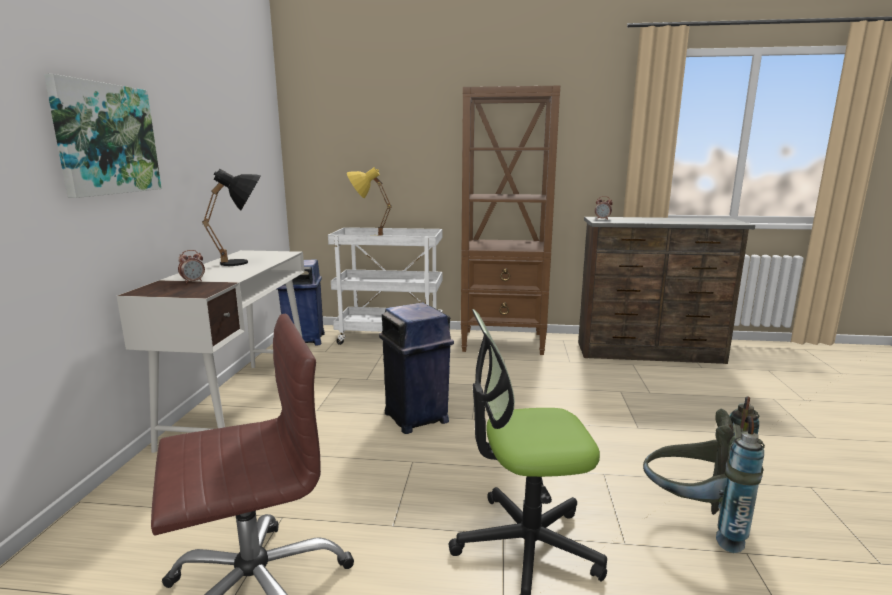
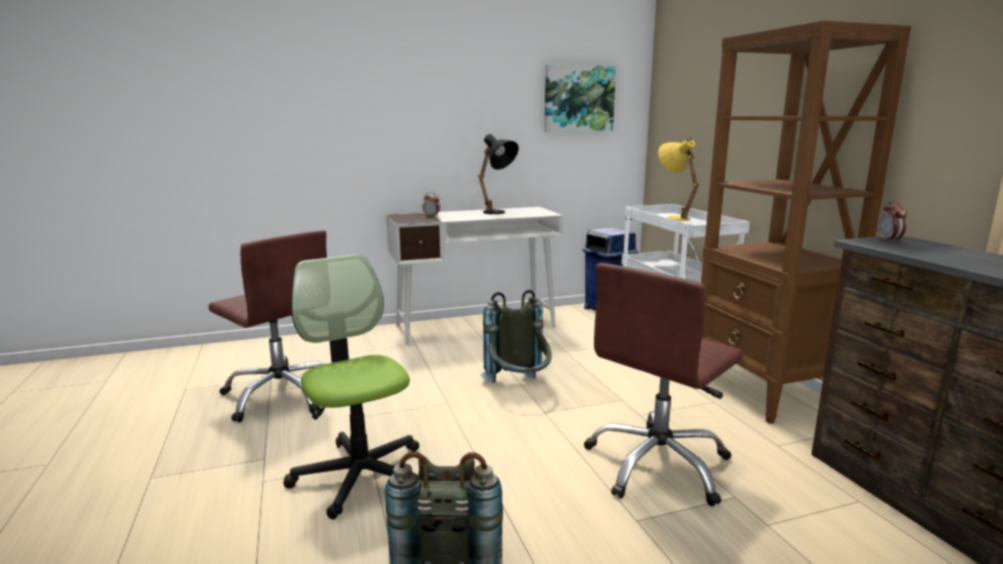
camera: 65 degrees right, 0 degrees up
(105, 139) = (402, 112): picture -> picture (578, 99)
(416, 418) = (518, 388): blue trash can -> grey backpack
(575, 401) = (658, 465): none -> brown office chair

